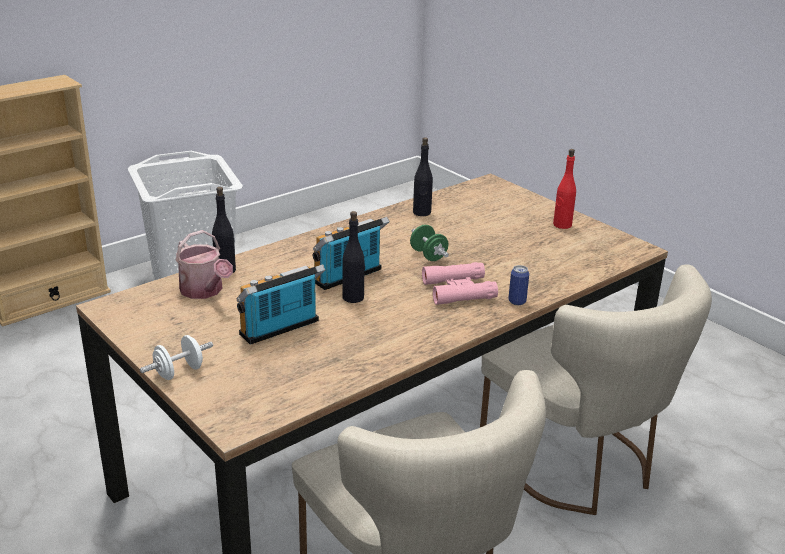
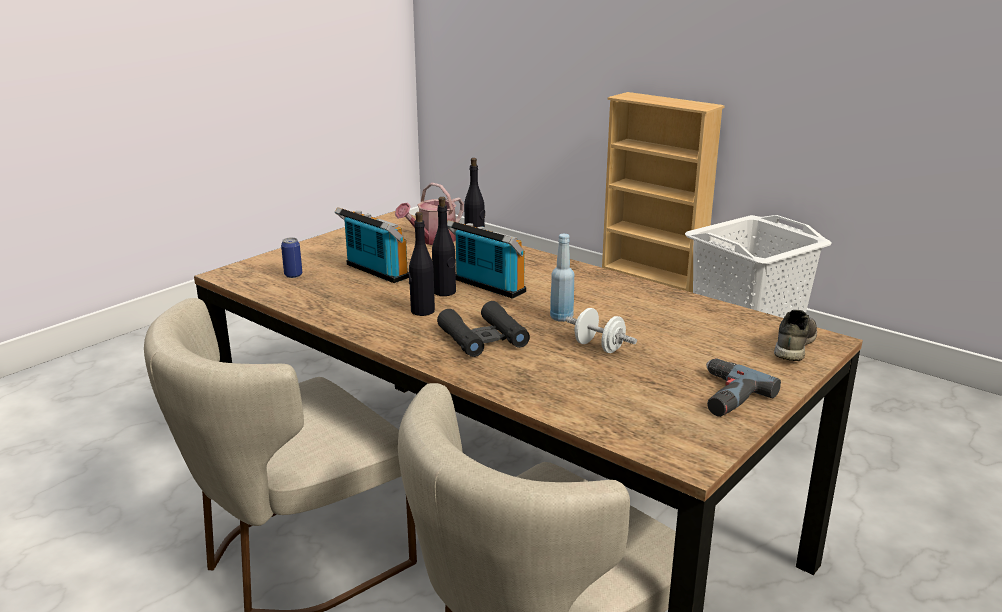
camera: 80 degrees right, 5 degrees down
(179, 372) = (302, 249): white dumbbell -> white dumbbell (599, 347)
(422, 212) = (676, 306): black bottle -> black bottle (422, 311)
(428, 255) = (561, 318): green dumbbell -> blue bottle
(458, 290) = (483, 338): pink binoculars -> black binoculars
(495, 192) = (793, 345): none -> grey shoe
(517, 301) = (470, 371): can -> can (293, 275)
(562, 225) = (724, 396): red bottle -> power drill

